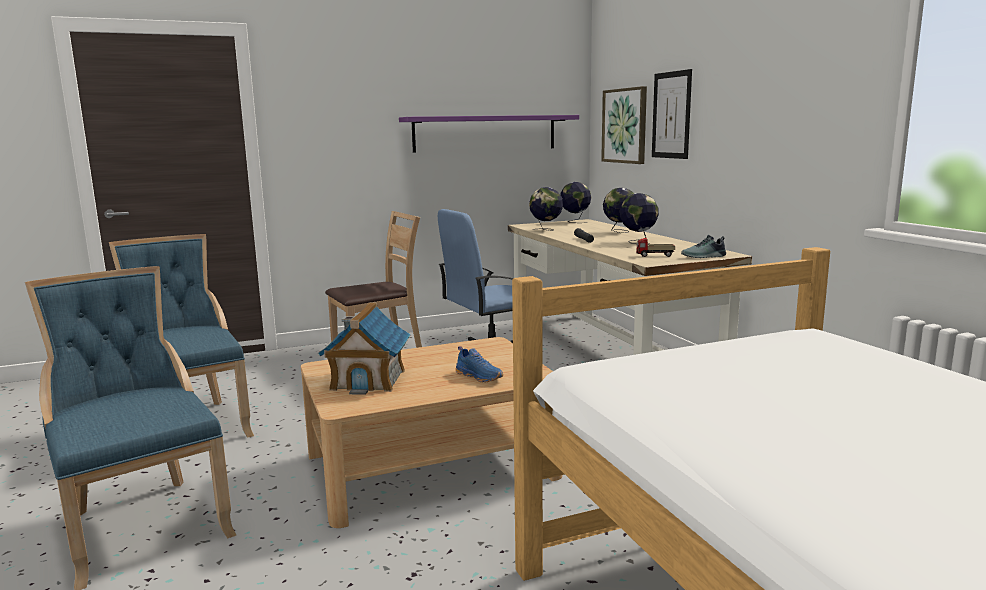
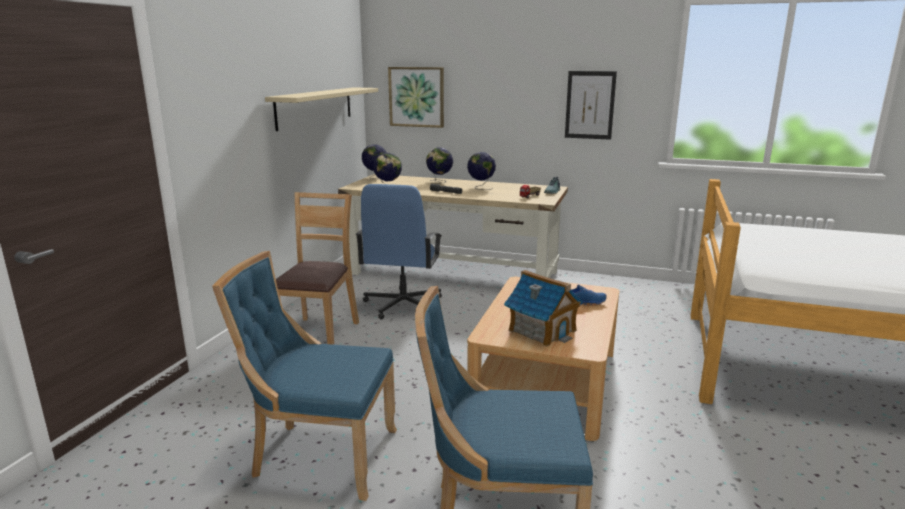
camera: 50 degrees left, 5 degrees up
(485, 133) = (315, 107): purple shelf -> beige shelf
(671, 115) = (475, 91): picture -> picture (590, 105)

